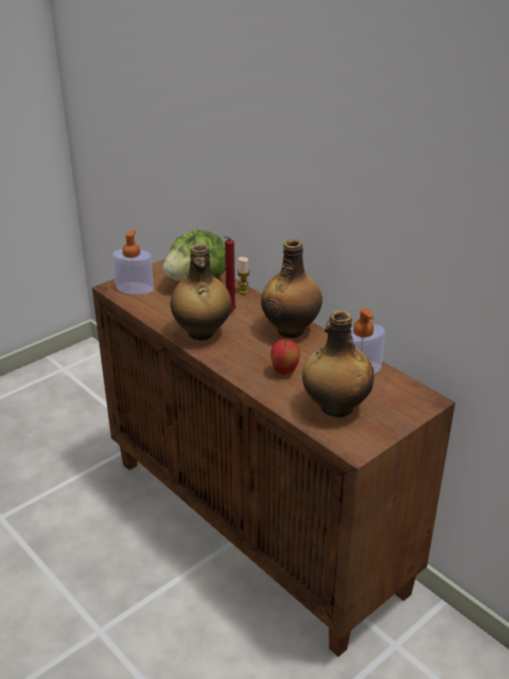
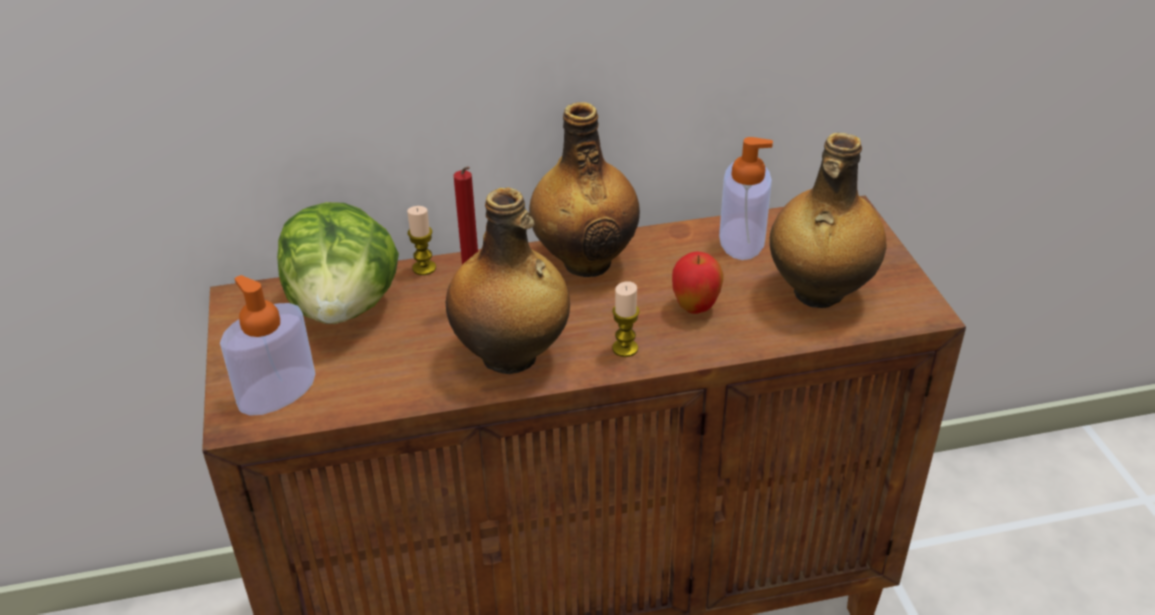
camera: 60 degrees left, 5 degrees up
(234, 361) = (625, 348): none -> candle

